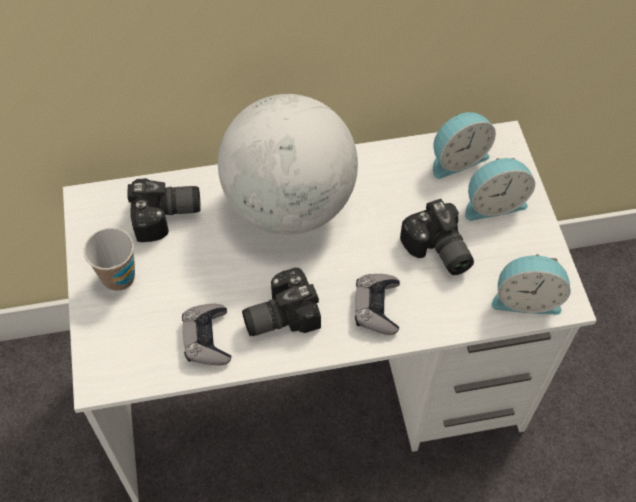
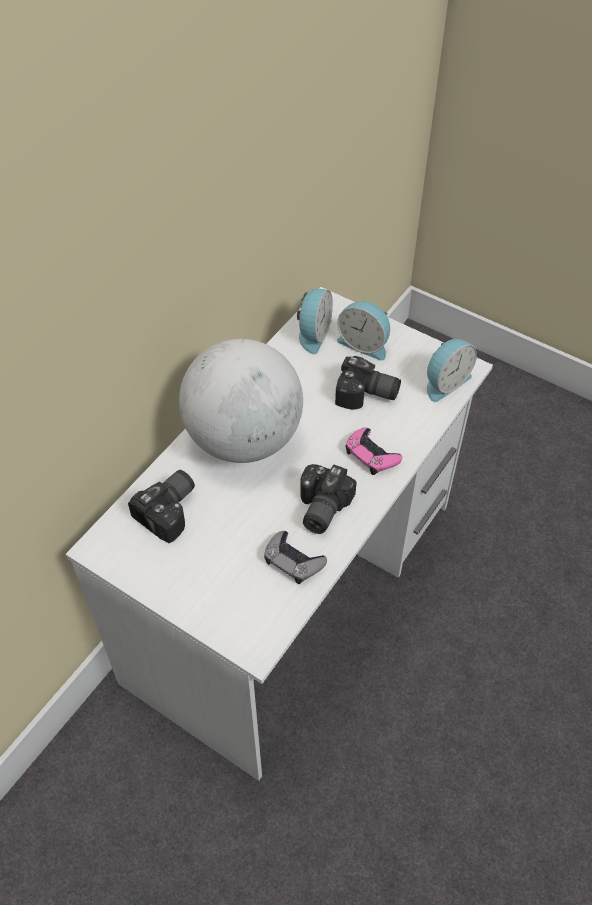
camera: 45 degrees left, 5 degrees down
(118, 277) = (186, 576): cup -> none
(377, 307) = (371, 455): grey game controller -> pink game controller
(493, 203) = (364, 343): alarm clock -> alarm clock turned 90 degrees clockwise

